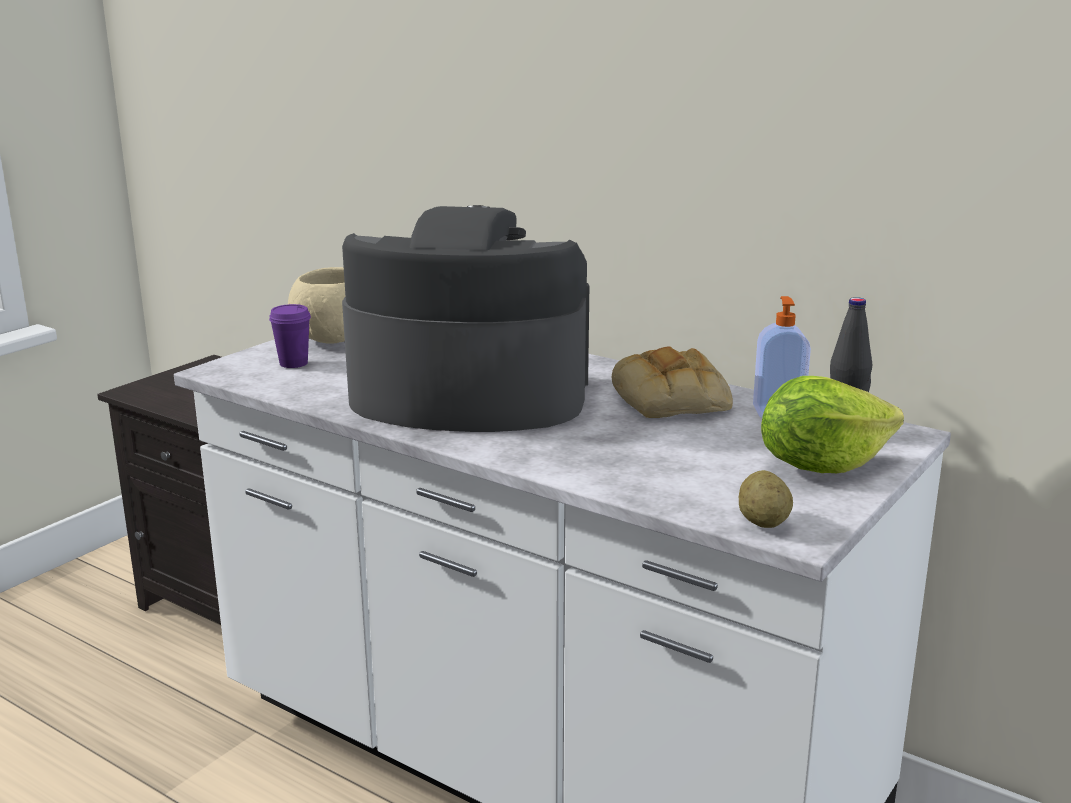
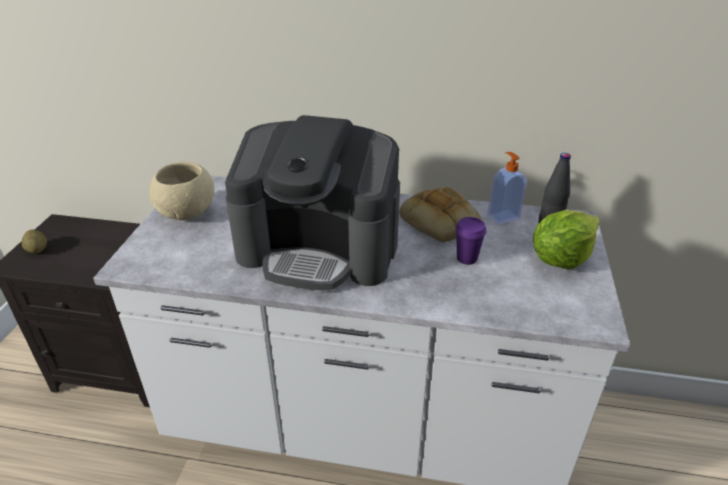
camera: 25 degrees left, 15 degrees up
(293, 363) = (177, 245): purple cup -> purple cup (467, 258)
(468, 395) = (320, 247): coffee machine -> coffee machine turned 150 degrees counterclockwise
(763, 522) = (574, 317): potato -> potato (37, 250)

